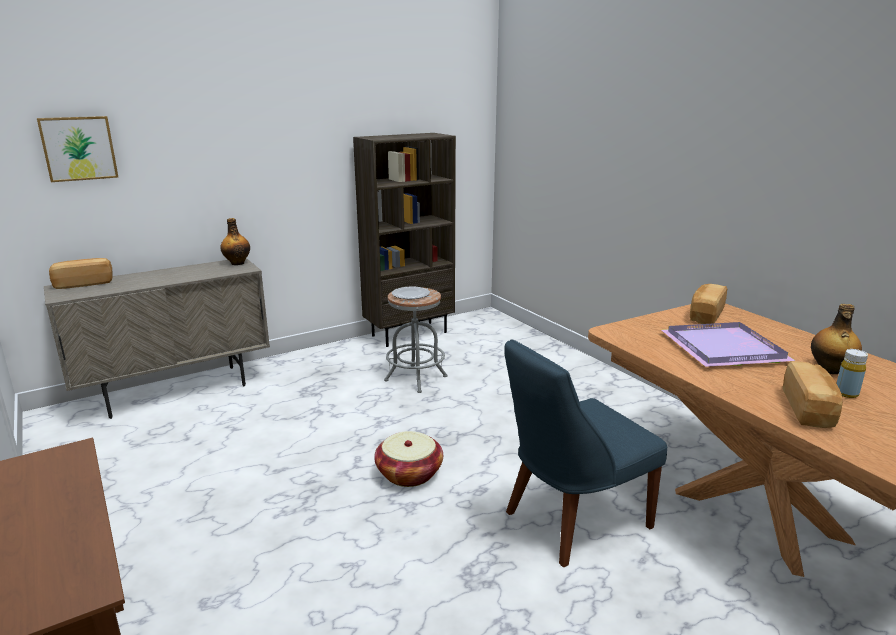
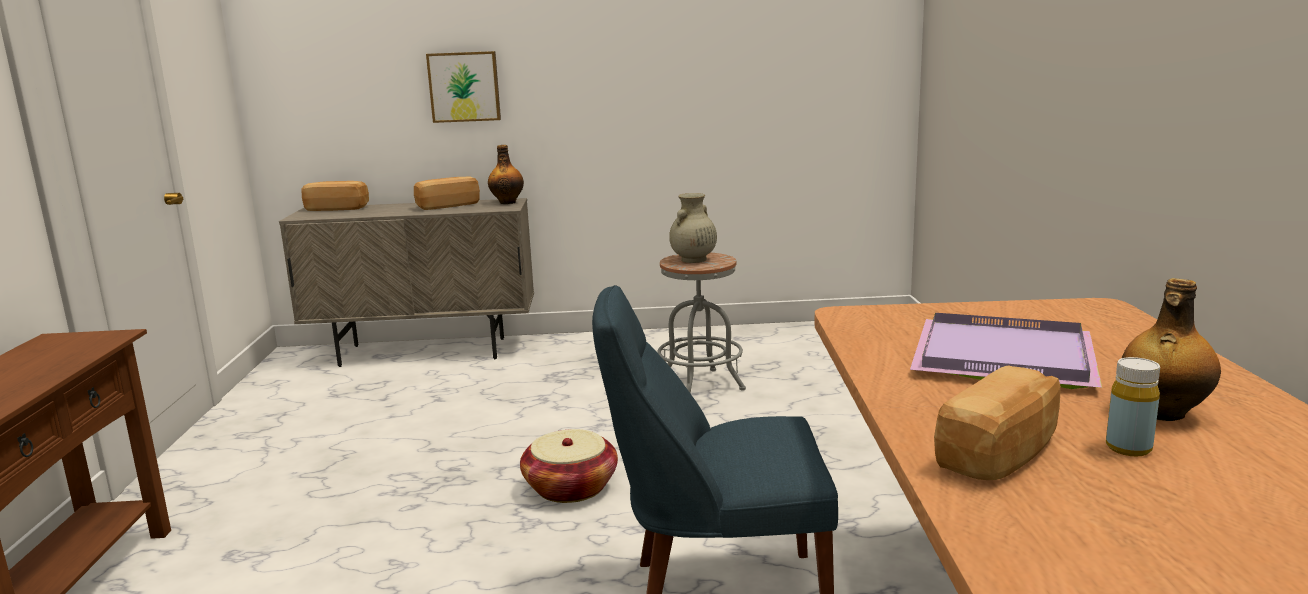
camera: 30 degrees right, 5 degrees down
(78, 148) = (348, 55): picture -> picture (464, 86)
(409, 333) = (751, 333): brown bookcase -> none
(410, 295) = (693, 260): plate -> beige vase
(705, 315) = (1055, 315): bread -> bread (447, 205)

